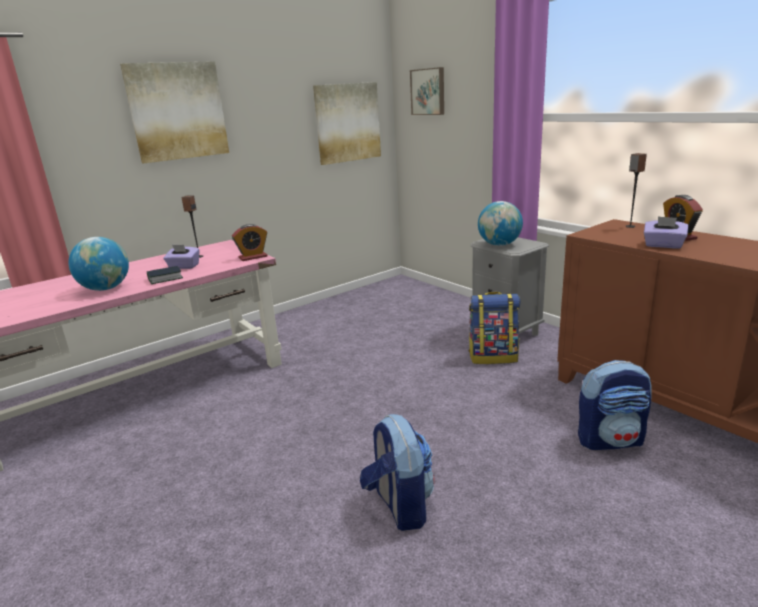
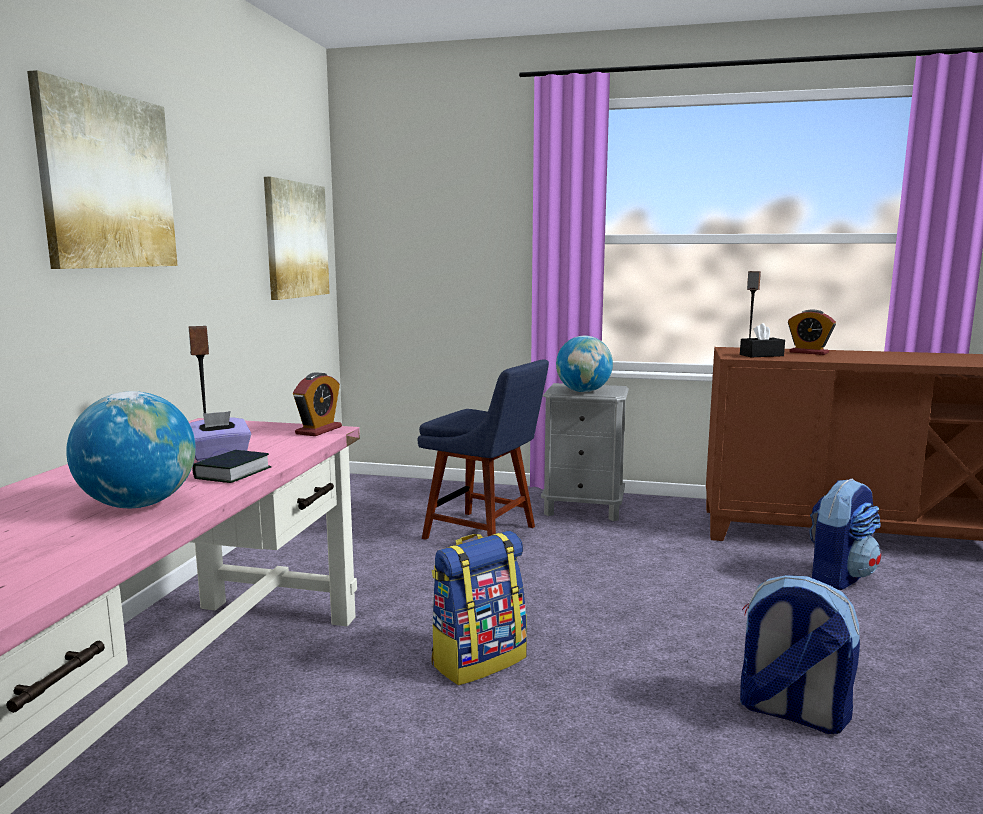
camera: 40 degrees left, 10 degrees down
(415, 334) = (484, 533): none -> blue chair
(428, 92) = (406, 206): picture -> none
(493, 357) = (614, 535): backpack -> backpack (478, 660)
(617, 235) = (761, 355): none -> black tissue box
(663, 245) = (822, 358): purple tissue box -> none

